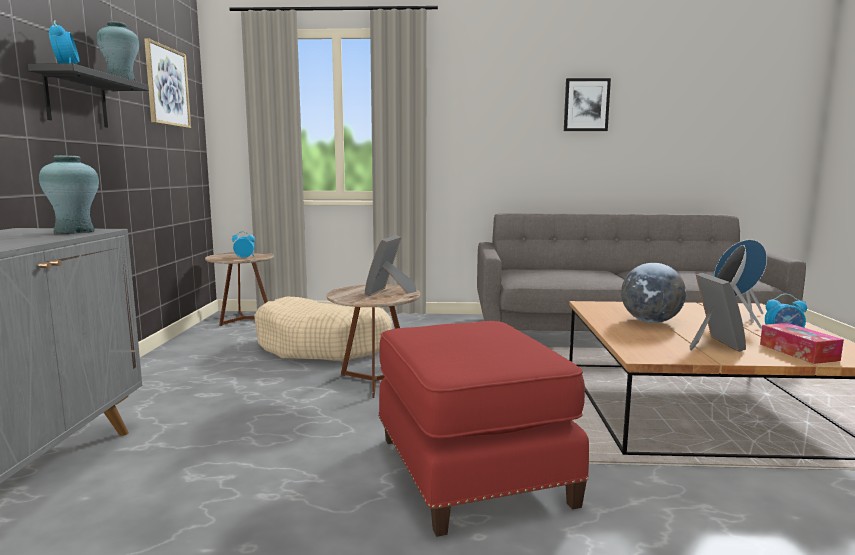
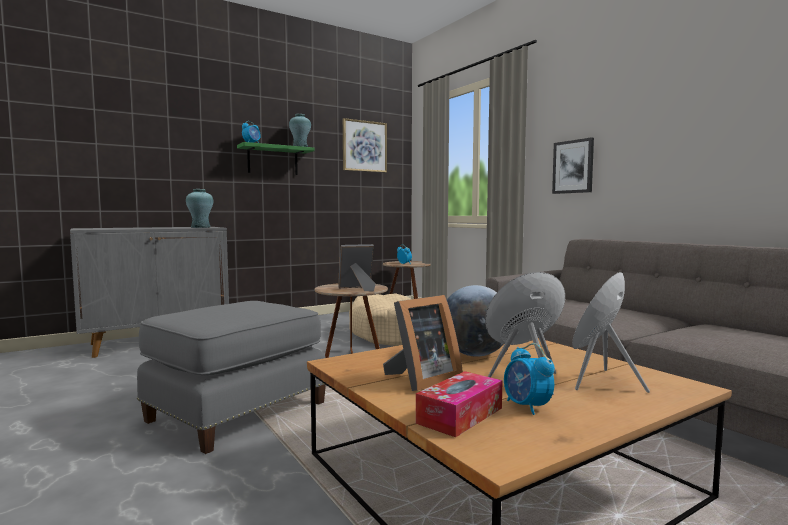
camera: 55 degrees right, 5 degrees down
(76, 99) = (272, 160): black shelf -> green shelf
(469, 470) = (236, 411): red ottoman -> grey ottoman
(586, 105) = (694, 105): picture -> picture (573, 167)

